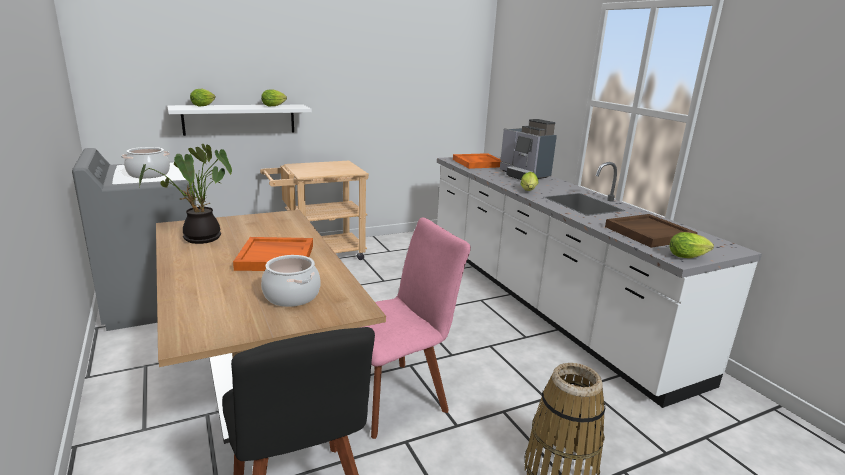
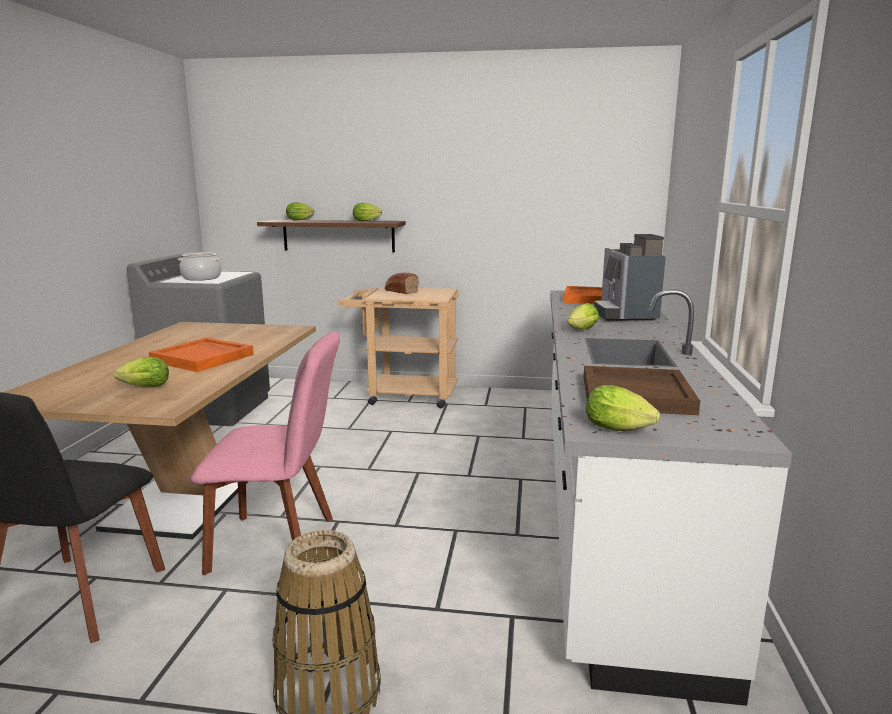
camera: 35 degrees right, 5 degrees down
(199, 239) = (181, 336): potted plant -> none
(239, 119) = (338, 235): white shelf -> brown shelf
(292, 296) = (143, 387): cooking pot -> lettuce
(311, 167) = (400, 291): none -> bread

